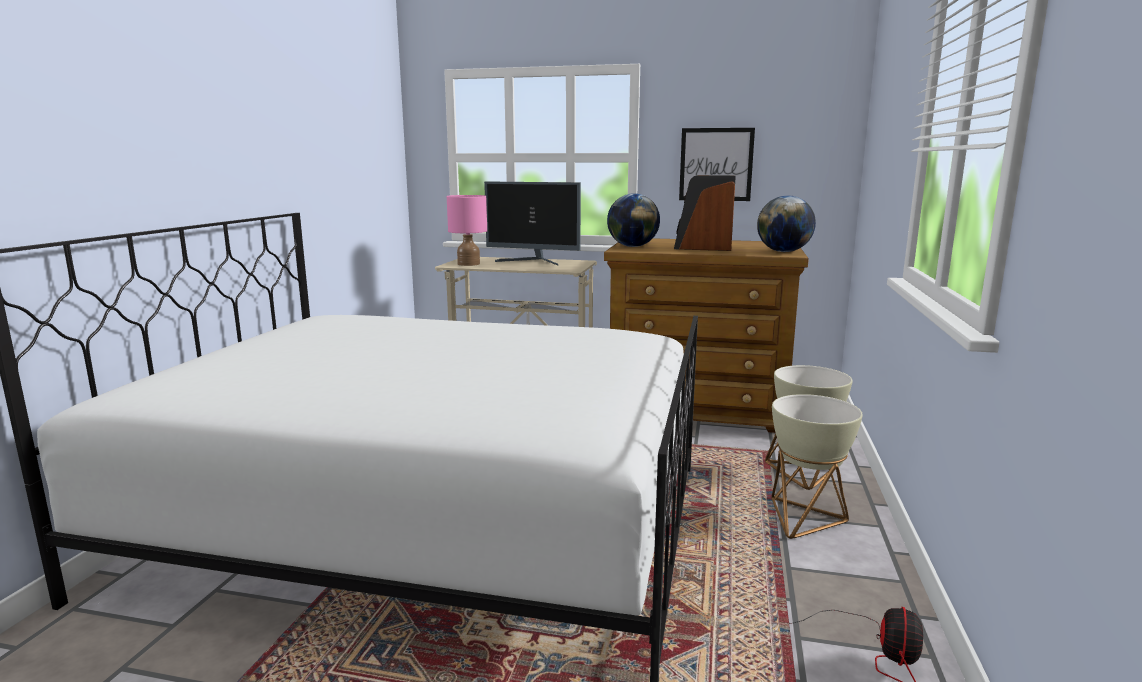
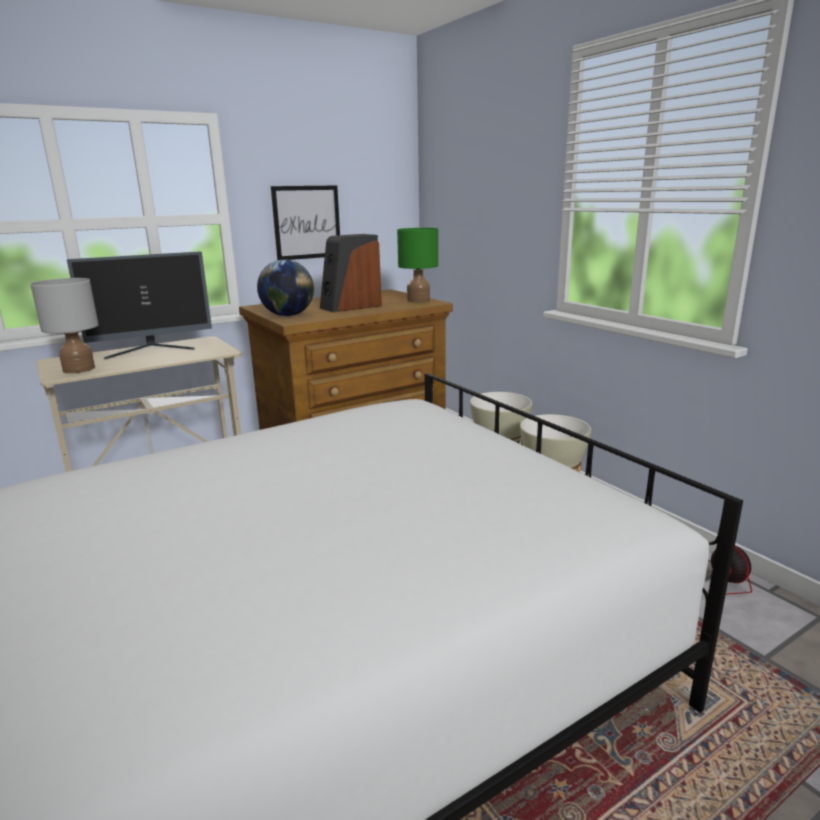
camera: 45 degrees left, 5 degrees up
(468, 264) = (78, 369): pink table lamp -> grey table lamp
(783, 251) = (419, 300): globe -> green table lamp

